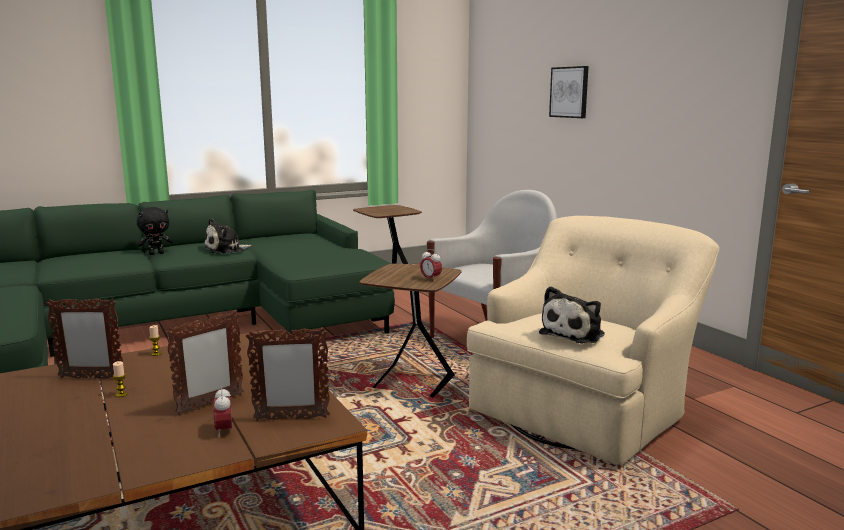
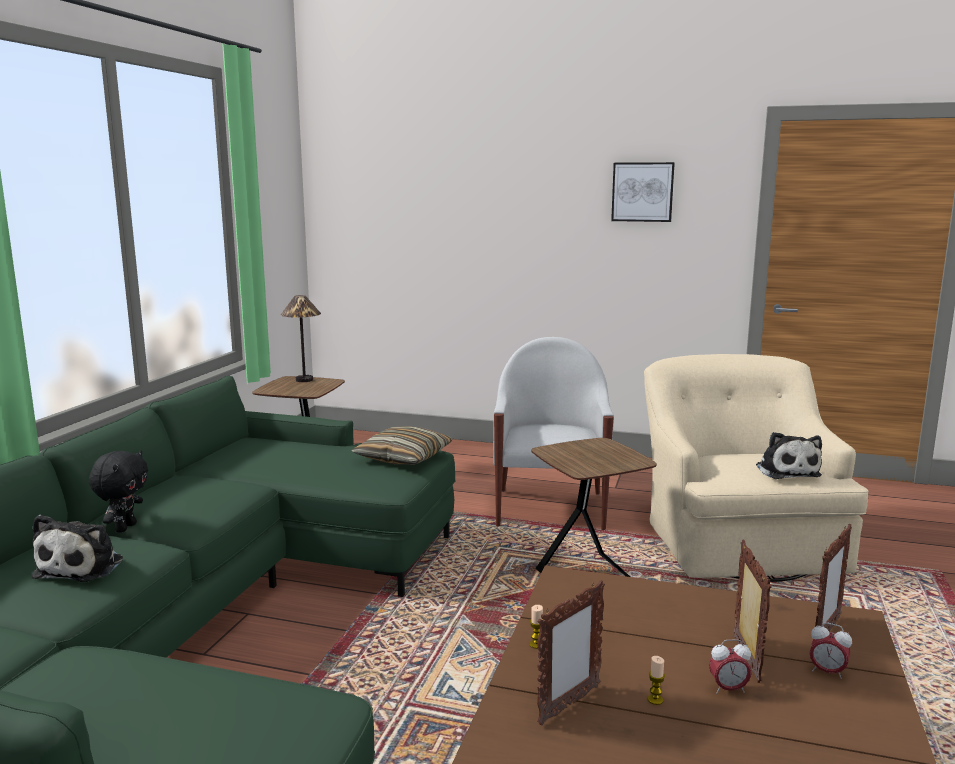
camera: 45 degrees left, 0 degrees up
(226, 250) = (224, 490): plush toy -> plush toy (83, 566)
(350, 258) = (404, 457): none -> pillow
(398, 208) = (304, 380): none -> table lamp
(430, 279) = (620, 455): alarm clock -> alarm clock (728, 689)
(569, 92) = (496, 223): picture -> picture (642, 192)

